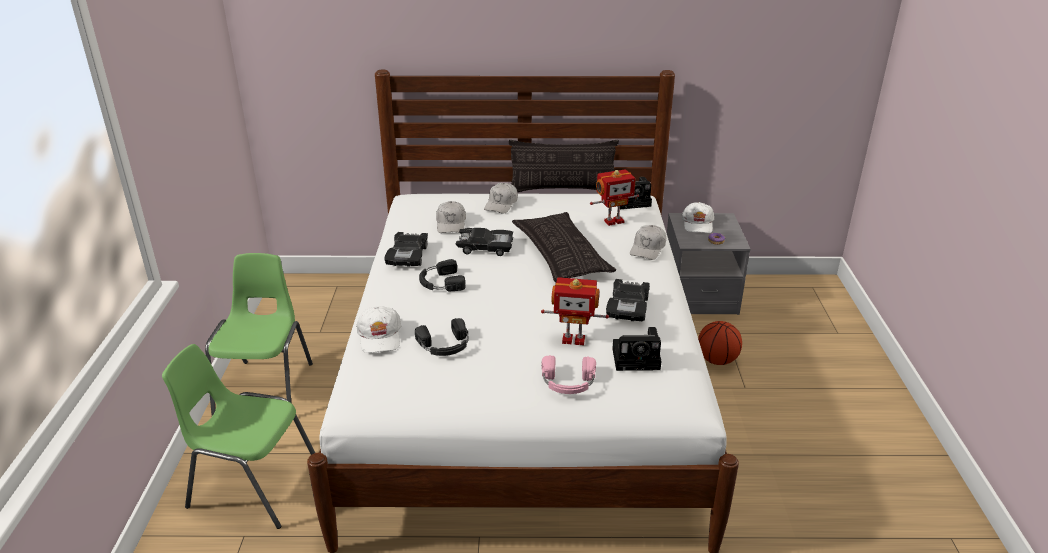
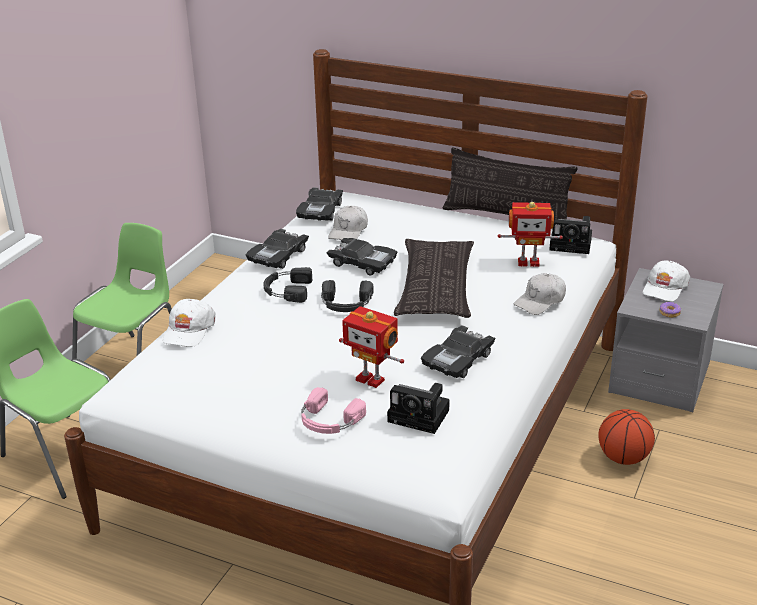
camera: 25 degrees right, 0 degrees up
(412, 212) = (320, 211): none -> black toy car
(445, 345) = (240, 354): black headphones -> black headphones (346, 303)
(501, 204) = (419, 220): white cap -> none

